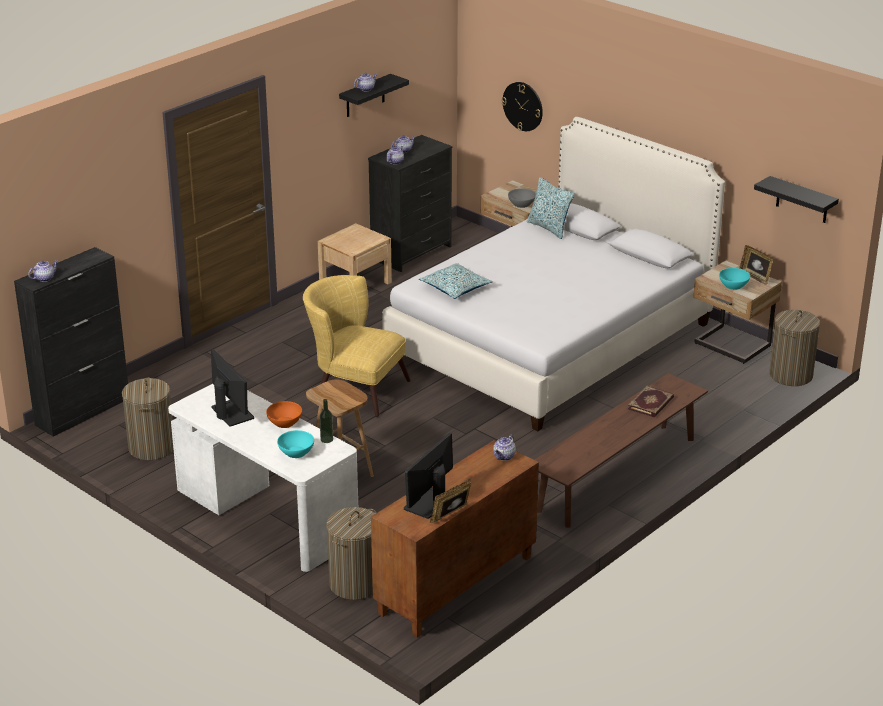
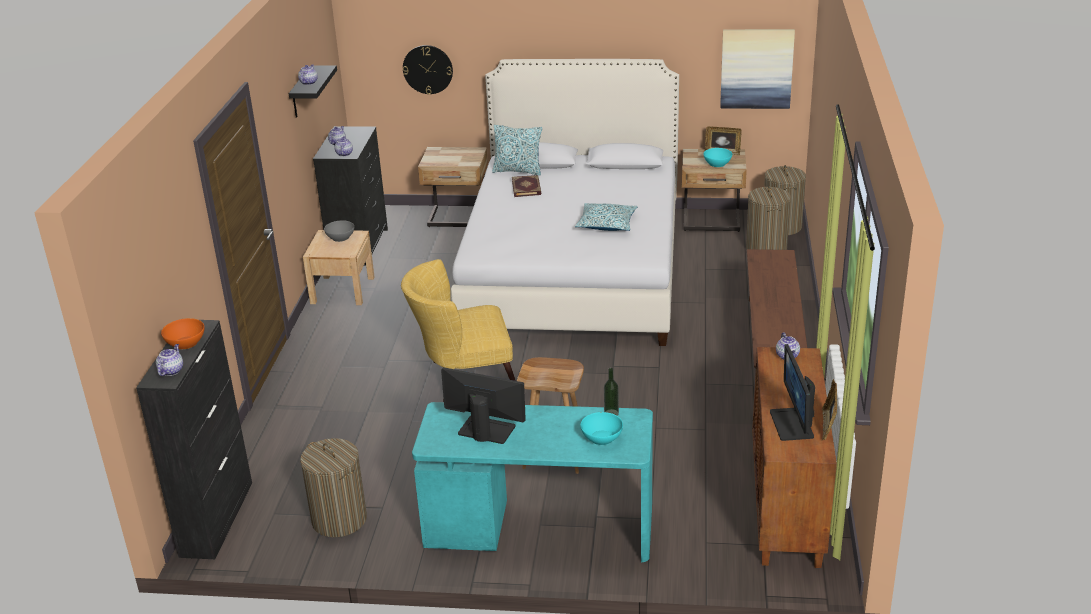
camera: 35 degrees left, 0 degrees up
(265, 515) = (539, 528): white desk -> turquoise desk
(284, 422) = (549, 416): orange bowl -> orange bowl (185, 343)
(355, 584) = (704, 549): laundry basket -> laundry basket (766, 249)
(455, 288) = (513, 243): pillow -> pillow (606, 224)
(521, 204) = (463, 161): grey bowl -> grey bowl (340, 237)
(651, 404) = (771, 276): book -> book (527, 188)
(802, 200) = (756, 68): black shelf -> picture

